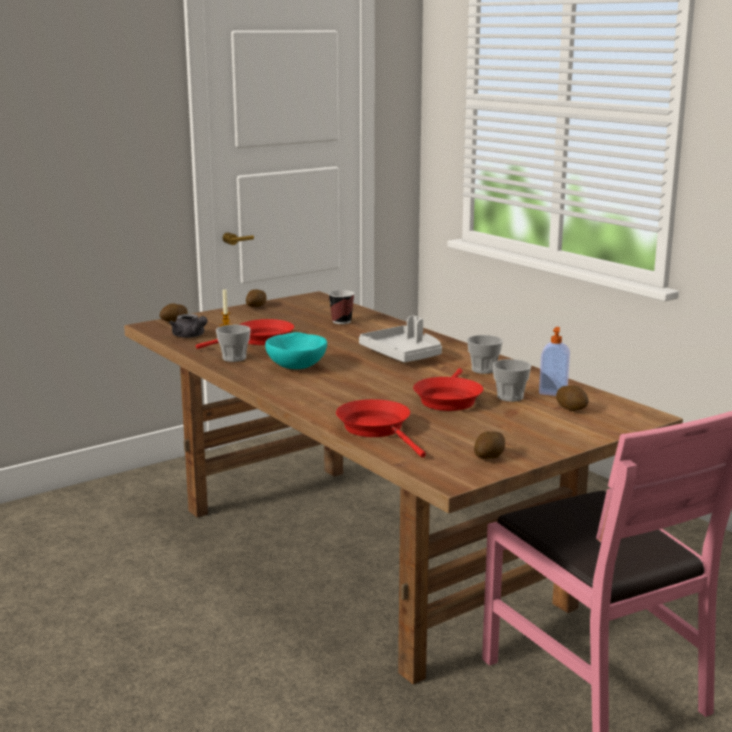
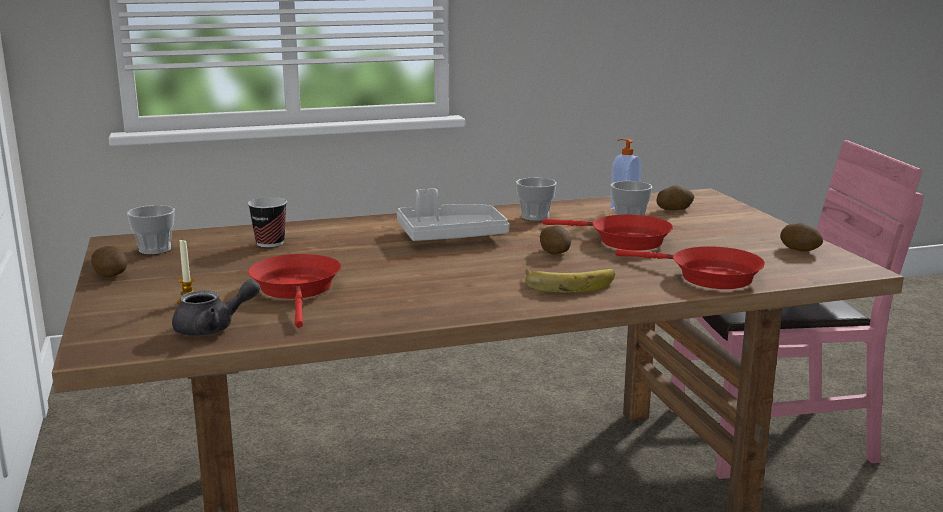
camera: 70 degrees left, 0 degrees up
(174, 322) = (104, 332): potato -> potato (555, 253)
(234, 358) = (368, 312): cup -> cup (155, 249)
(297, 367) = (448, 284): turquoise bowl -> none
(325, 393) = (568, 283): none -> banana
(377, 429) = (707, 276): red frying pan -> red frying pan turned 135 degrees counterclockwise

